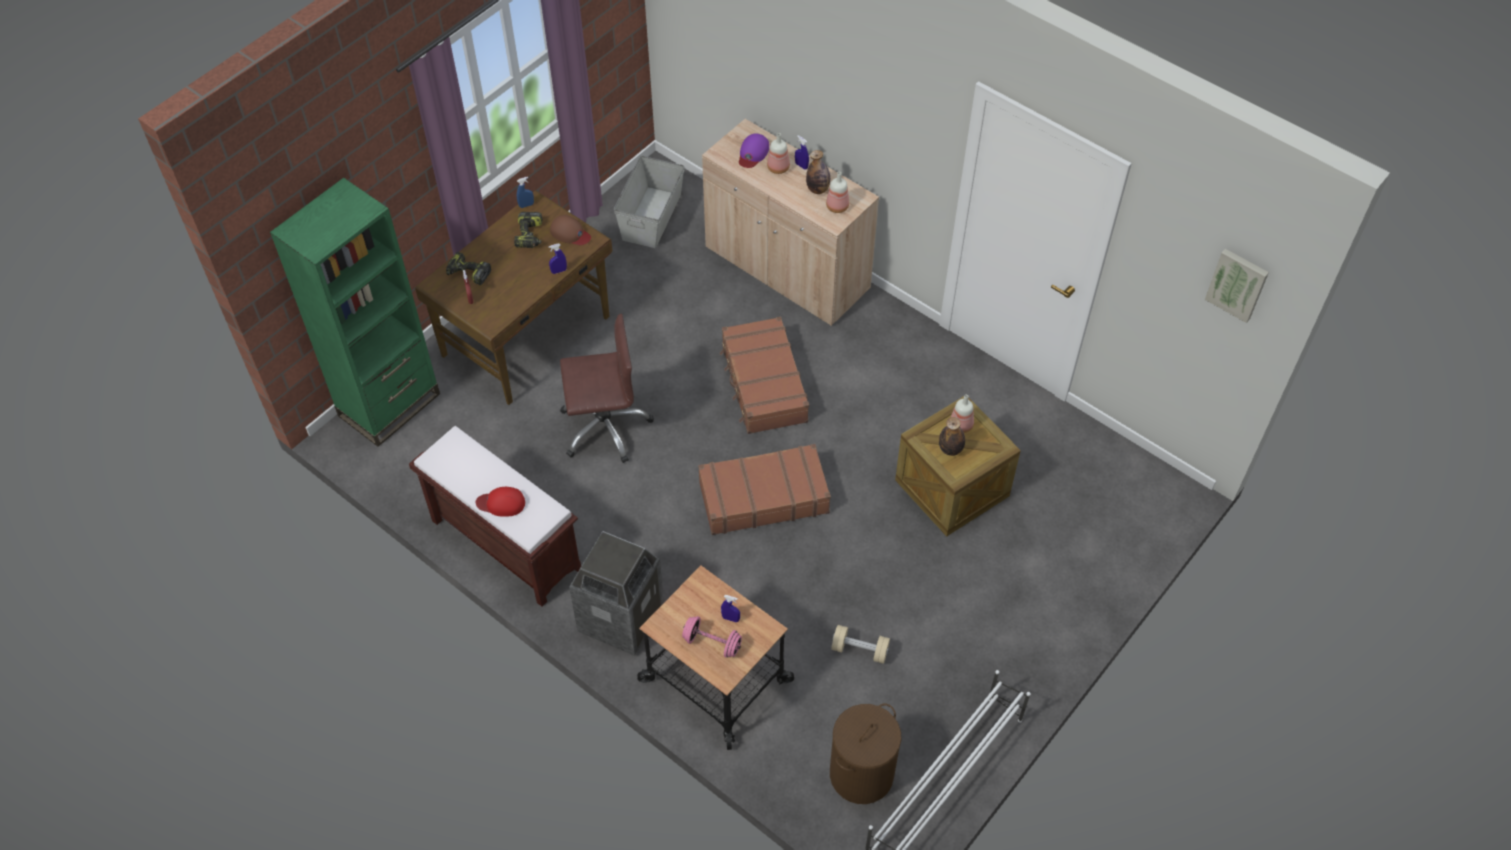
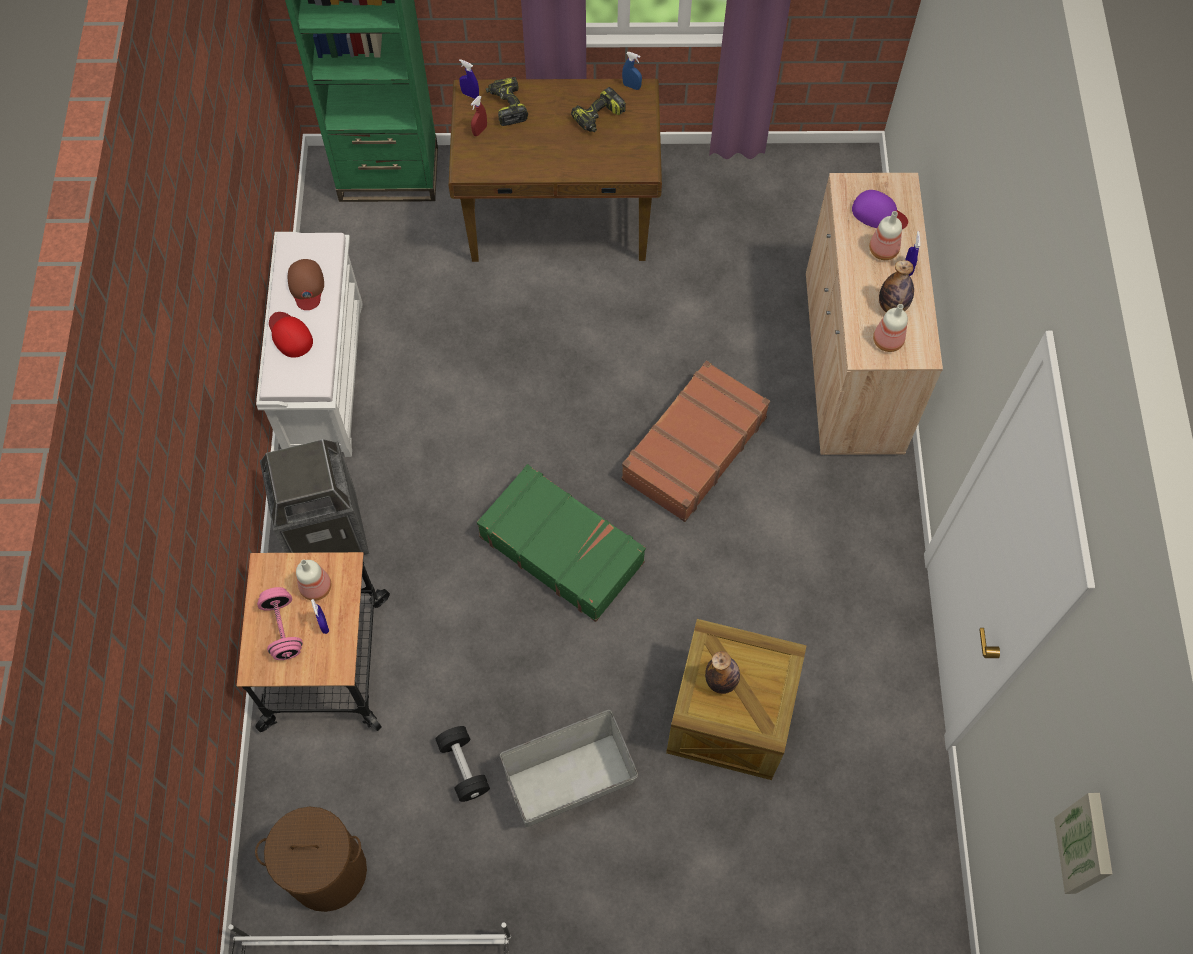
camera: 50 degrees right, 10 degrees up
(504, 544) = (324, 376): brown bench -> white bench
(559, 271) = (579, 172): blue spray bottle -> blue spray bottle (470, 95)
(570, 233) = (633, 145): brown cap -> brown cap (306, 286)
(605, 426) = (519, 355): brown office chair -> none
(652, 217) = (796, 203): grey storage box -> grey storage box (570, 780)
(753, 153) = (878, 214): purple cap -> purple cap turned 135 degrees counterclockwise
(763, 497) = (562, 548): brown suitcase -> green suitcase
(859, 650) = (463, 767): beige dumbbell -> black dumbbell
(961, 425) = (762, 669): bottle -> bottle (317, 587)

